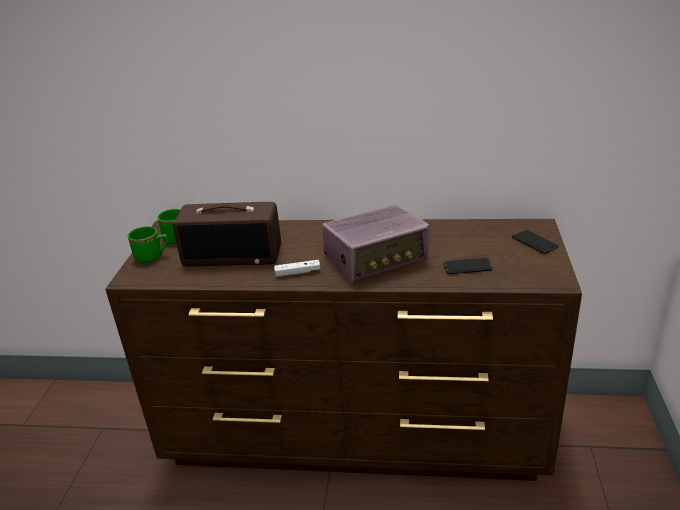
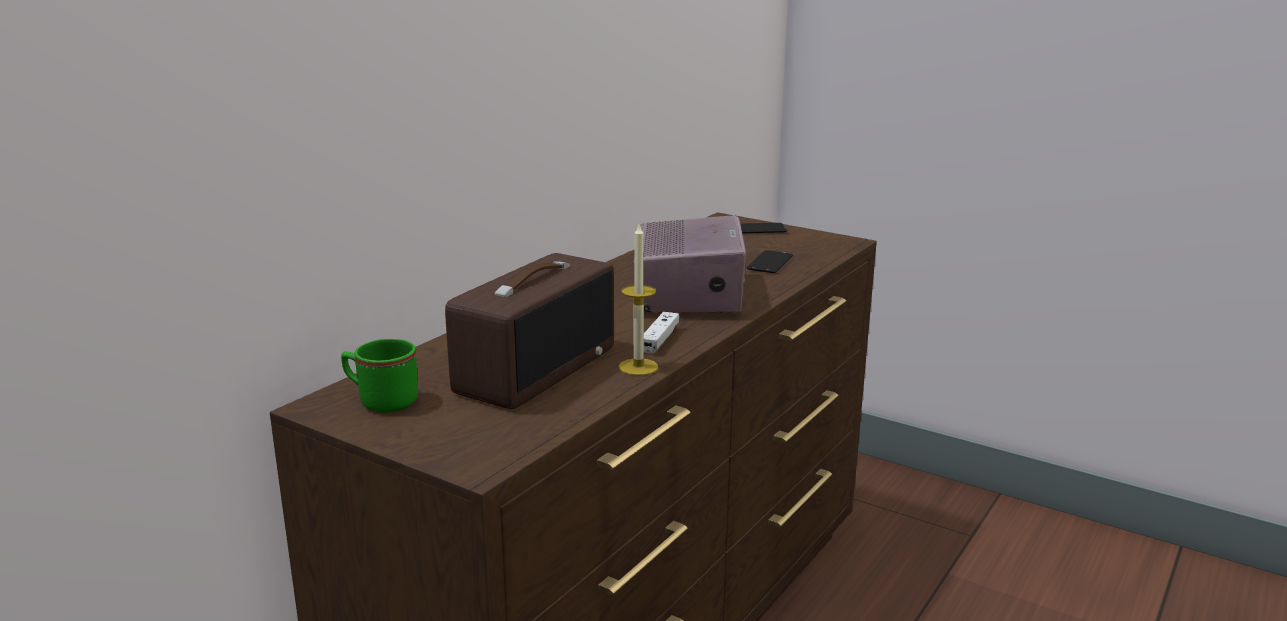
camera: 65 degrees left, 10 degrees down
(153, 257) = (428, 432): green mug -> none
(256, 279) = (638, 367): none -> candle

